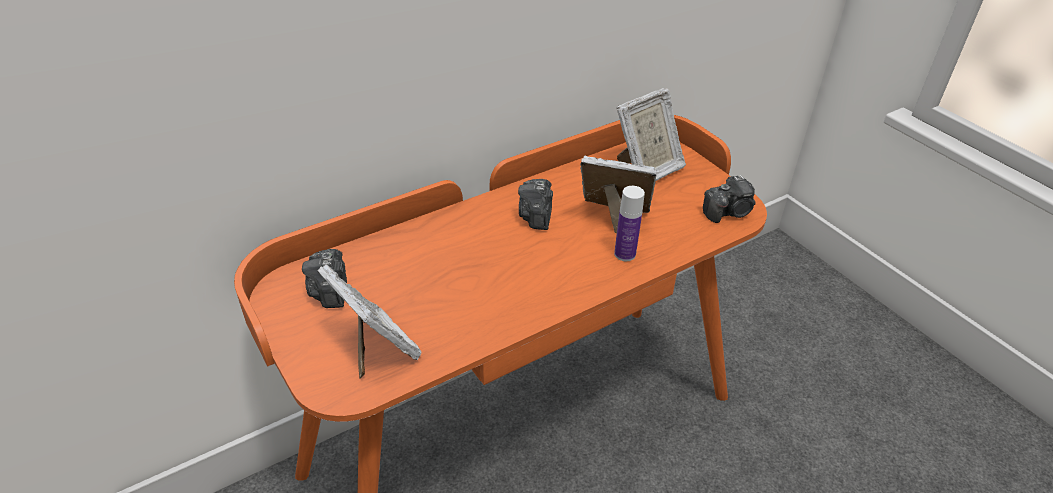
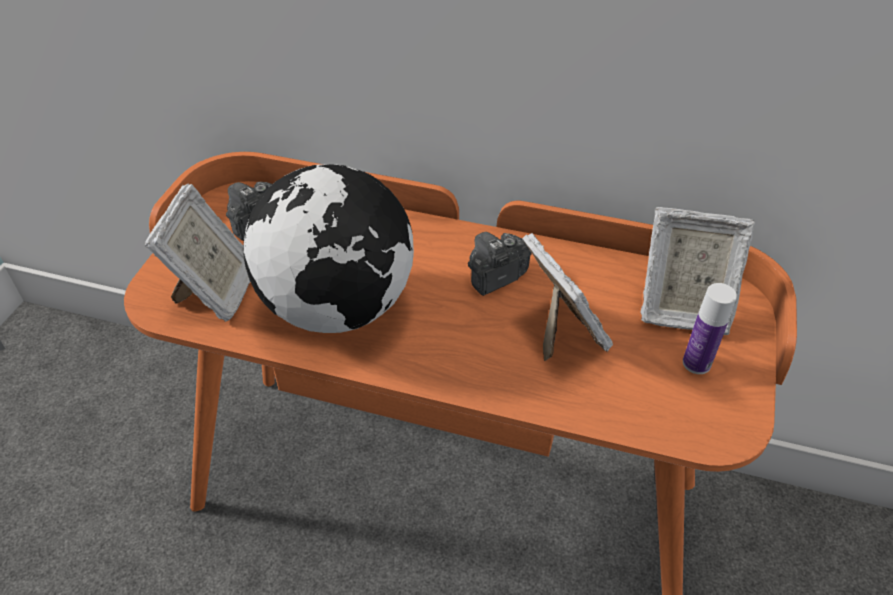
camera: 50 degrees right, 5 degrees up
(475, 297) = (339, 307): none -> globe
(625, 254) = (519, 373): bottle -> bottle (696, 363)
(729, 212) = (704, 420): camera -> none

